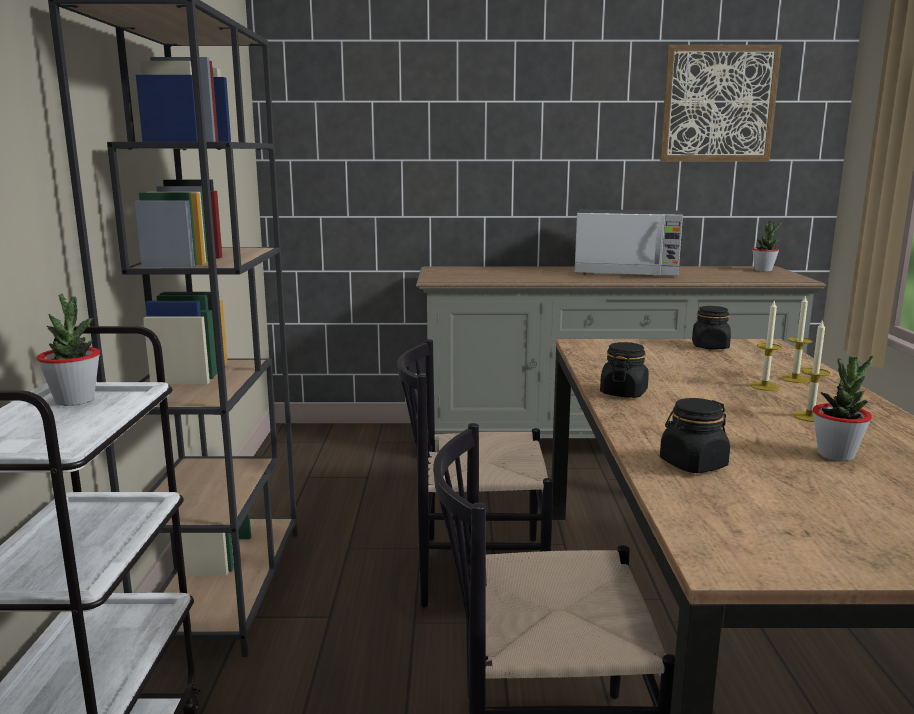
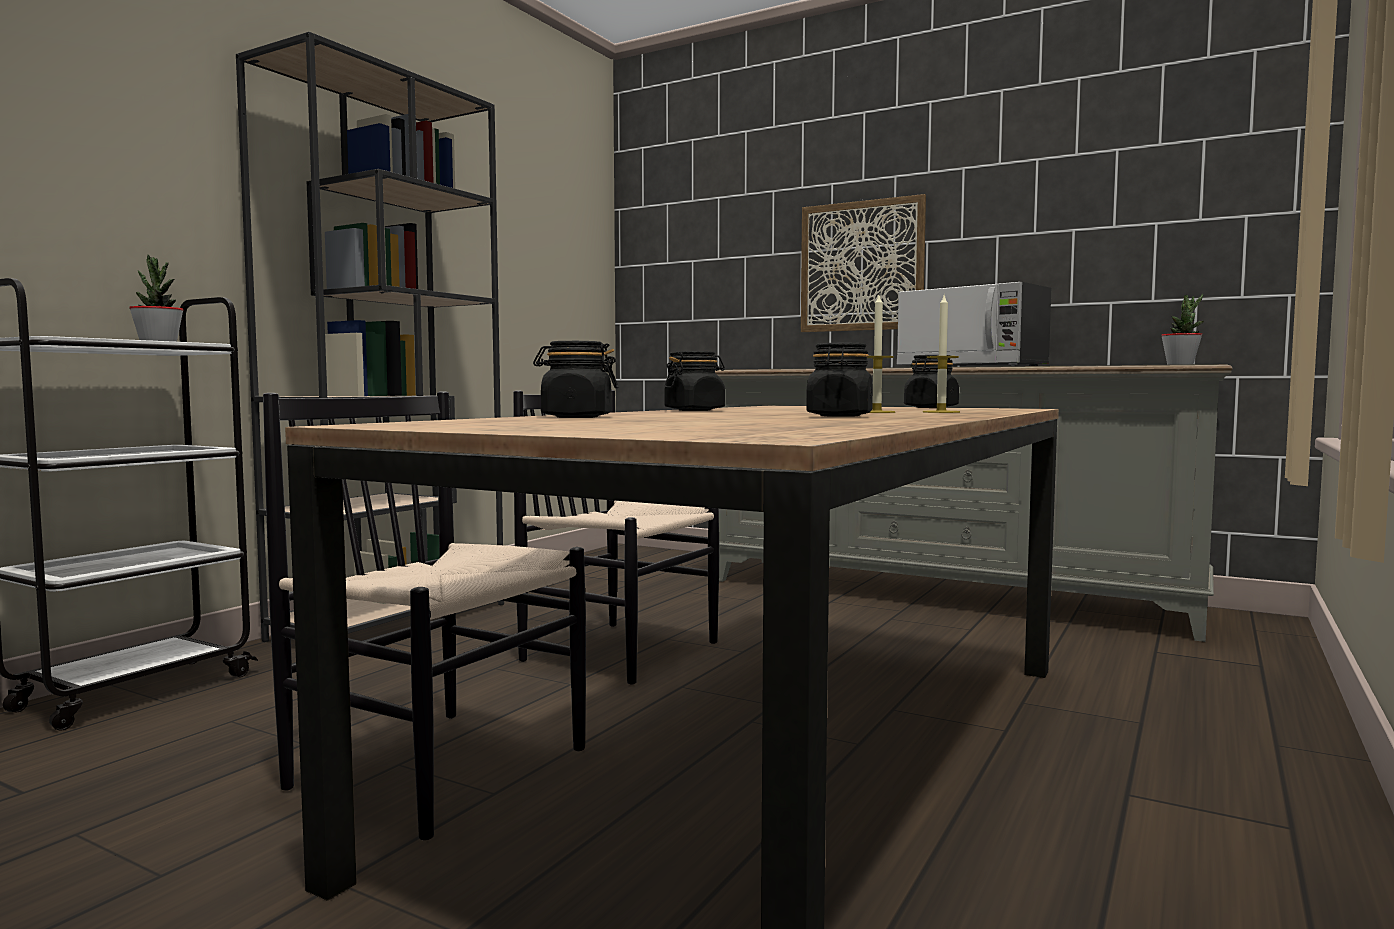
camera: 30 degrees right, 10 degrees down
(719, 102) = (1123, 149): picture -> picture (861, 264)
(809, 416) = (839, 416): candle -> black jar
(836, 455) = (754, 419): potted plant -> none

